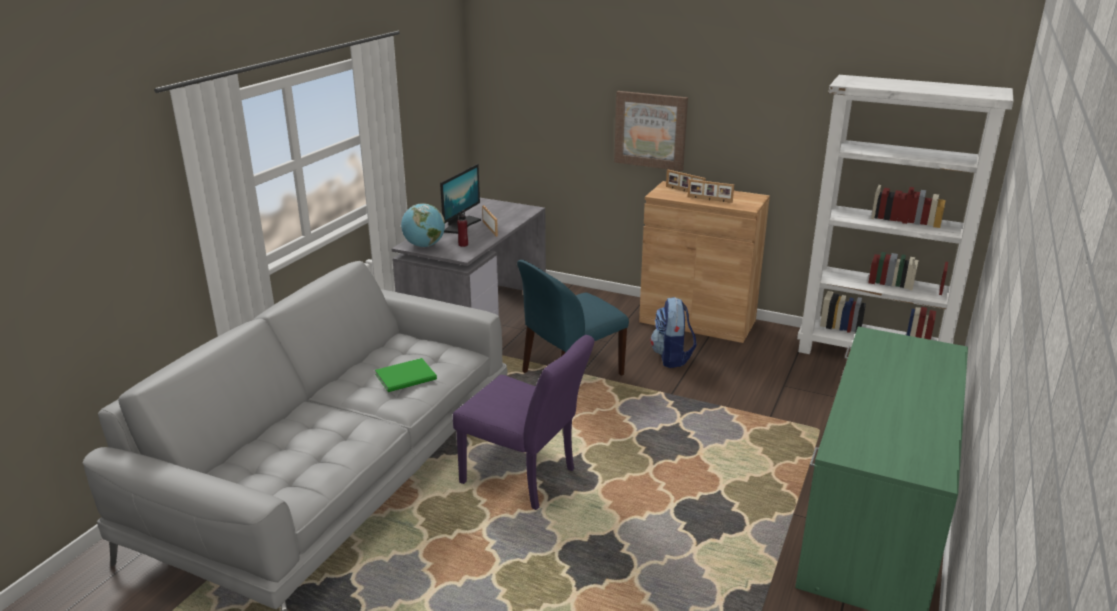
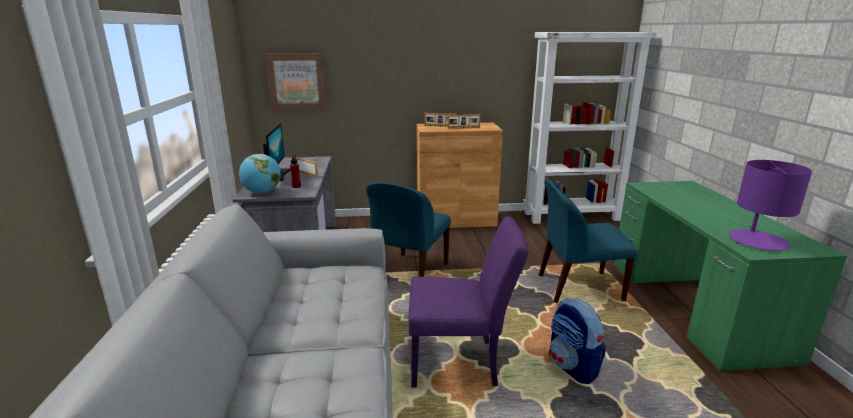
camera: 30 degrees left, 5 degrees down
(408, 377) = (337, 301): green book -> none
(650, 130) = (404, 87): picture -> picture (297, 81)
(672, 357) = (466, 245): backpack -> backpack (573, 367)
(748, 448) = (577, 287): none -> blue chair
(874, 444) = (757, 241): none -> purple table lamp

